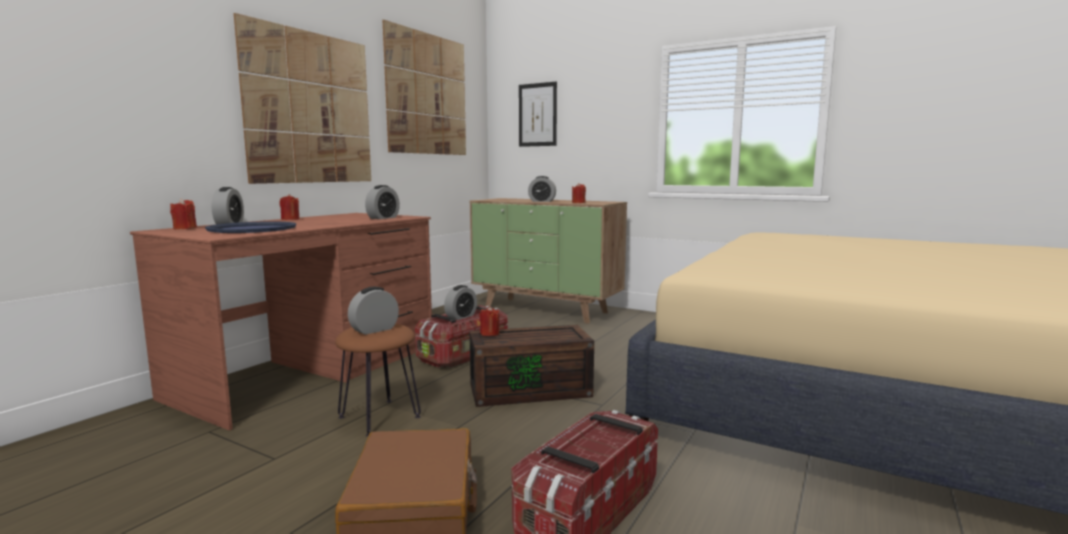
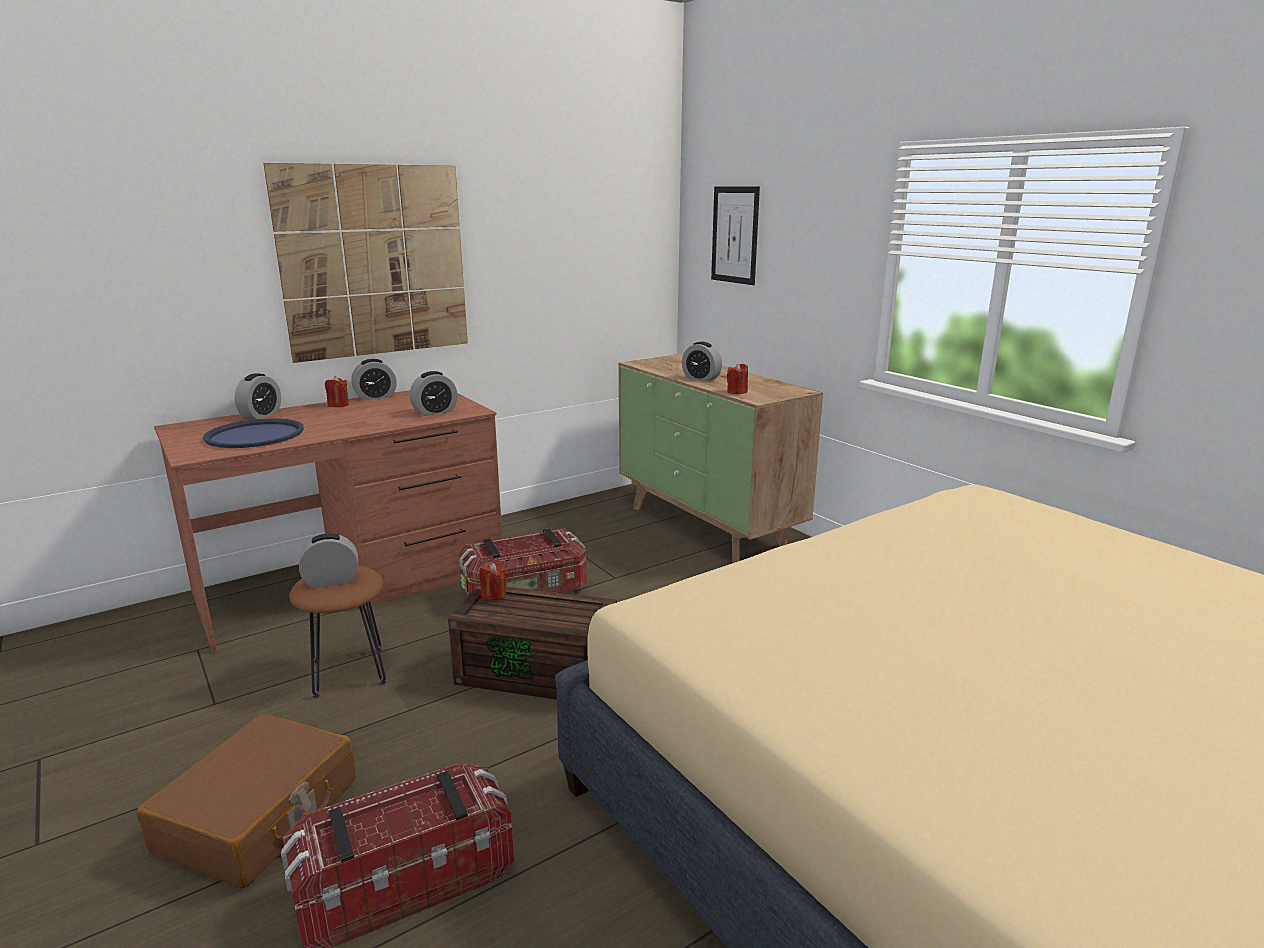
camera: 25 degrees right, 10 degrees up
(185, 228) = (205, 424): red candle -> none
(427, 94) = (564, 214): picture -> none
(461, 316) = (519, 546): alarm clock -> alarm clock (375, 397)

